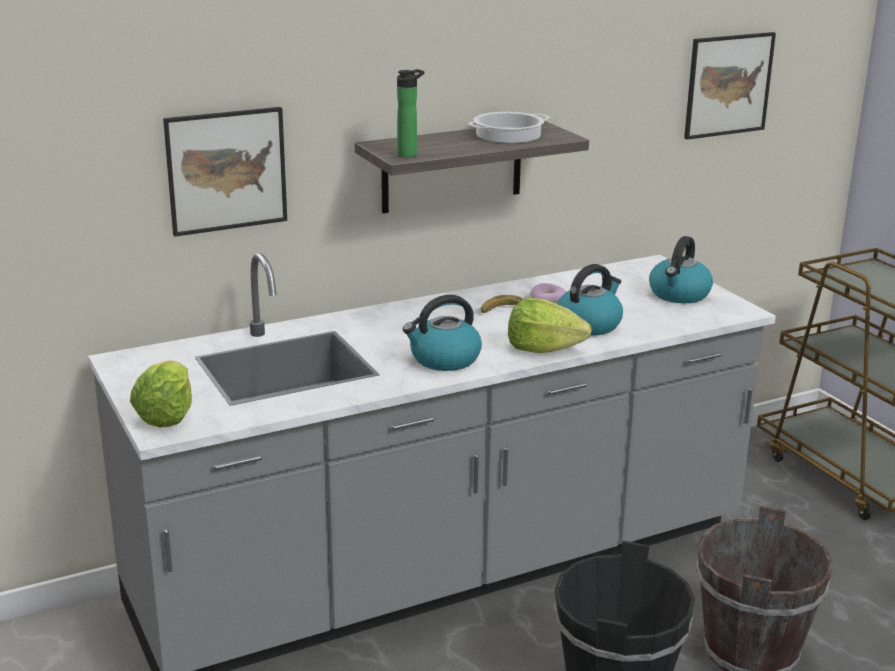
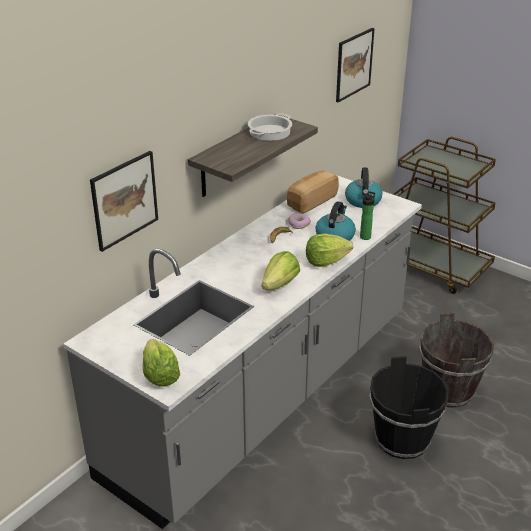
camera: 25 degrees left, 10 degrees up
(409, 154) = (233, 163): bottle -> bottle (366, 236)
(444, 359) = (280, 284): kettle -> lettuce
(595, 280) = (311, 201): none -> bread

